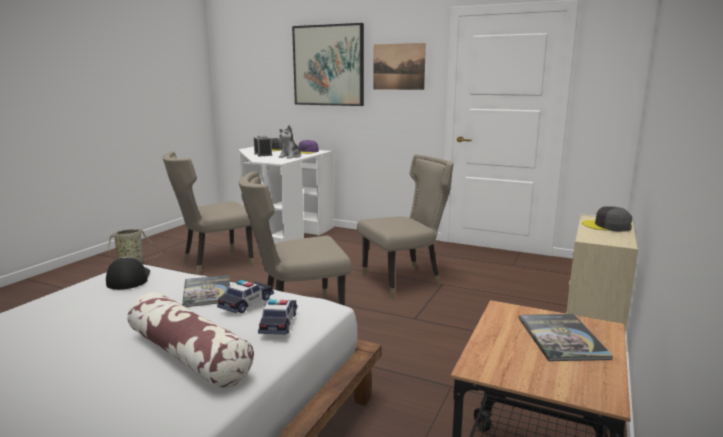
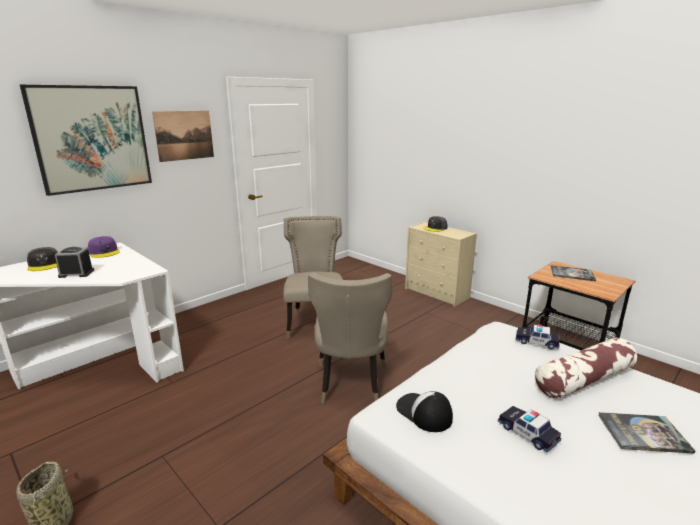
camera: 70 degrees left, 5 degrees up
(128, 279) = (423, 413): cap -> cap turned 45 degrees clockwise
(207, 292) = (469, 368): book -> book (643, 433)
(214, 263) = (155, 428): beige chair -> none
(246, 303) = (502, 350): toy car -> toy car (527, 433)
(291, 156) = (125, 262): plush toy -> none

